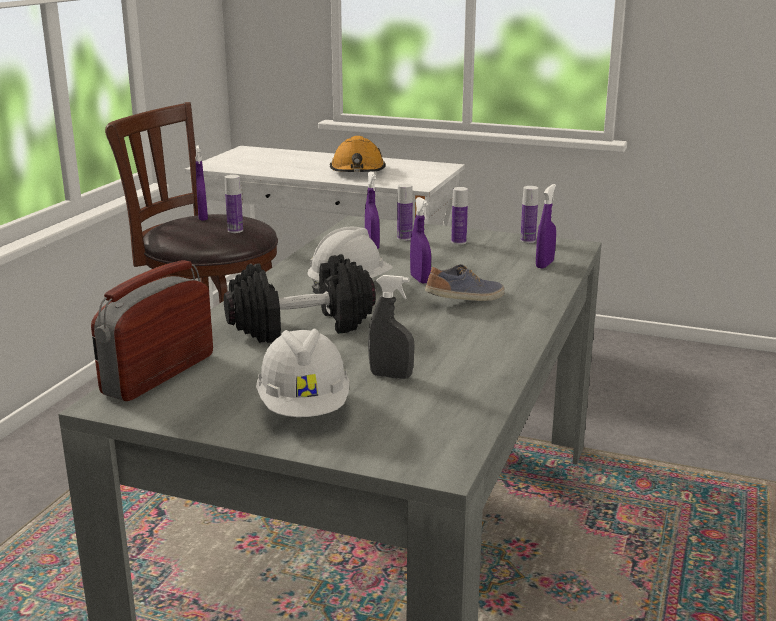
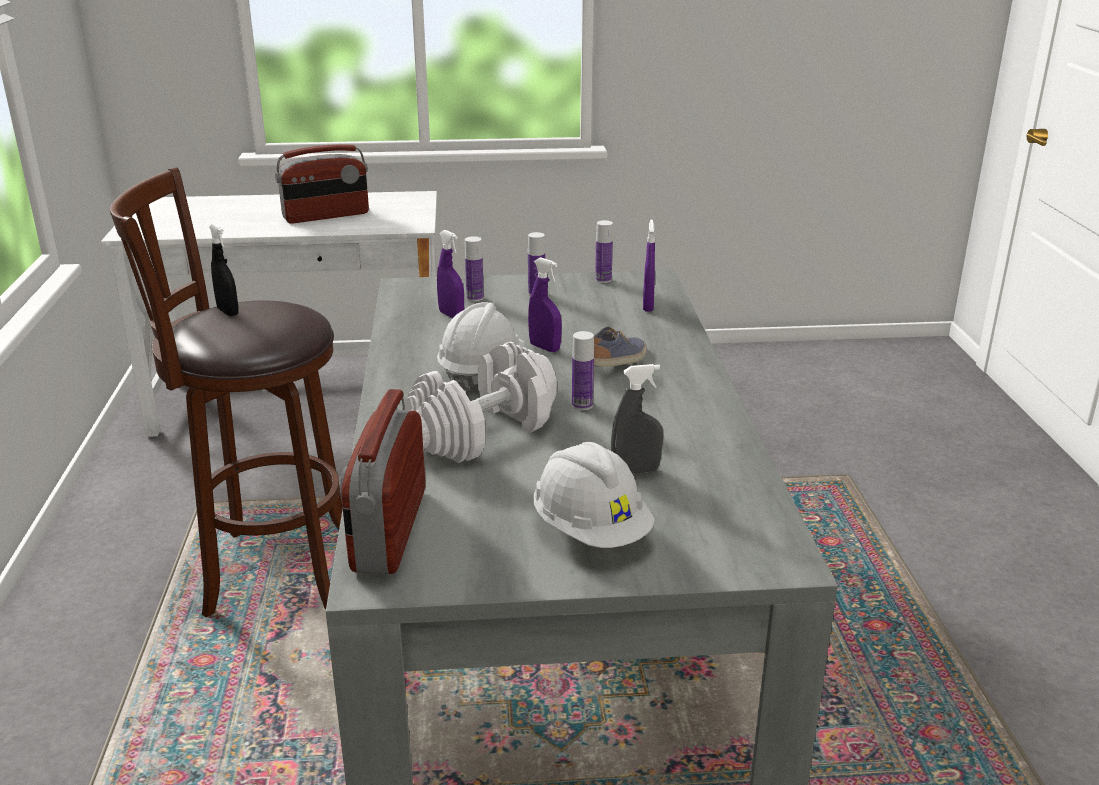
camera: 25 degrees left, 5 degrees up
(203, 218) = (228, 312): purple spray bottle -> black spray bottle
(235, 230) = (288, 323): bottle -> bottle (582, 405)
(301, 326) = (482, 432): black dumbbell -> white dumbbell
(357, 171) = (326, 216): orange hard hat -> radio

